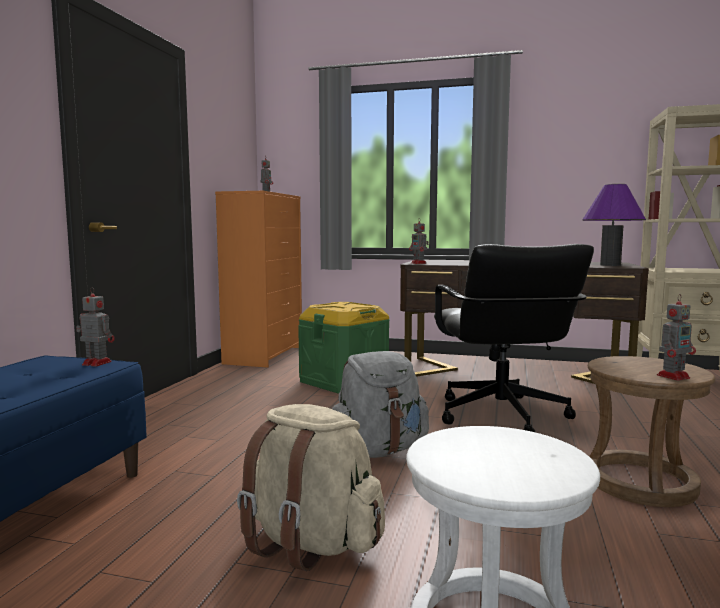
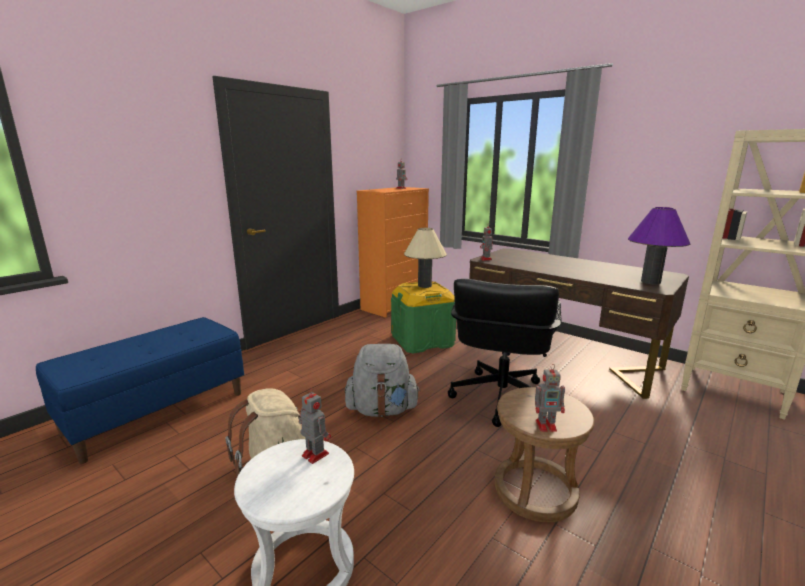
camera: 25 degrees right, 10 degrees up
(95, 363) = (216, 330): toy robot -> toy robot (314, 454)
(343, 304) = (424, 285): none -> beige table lamp

